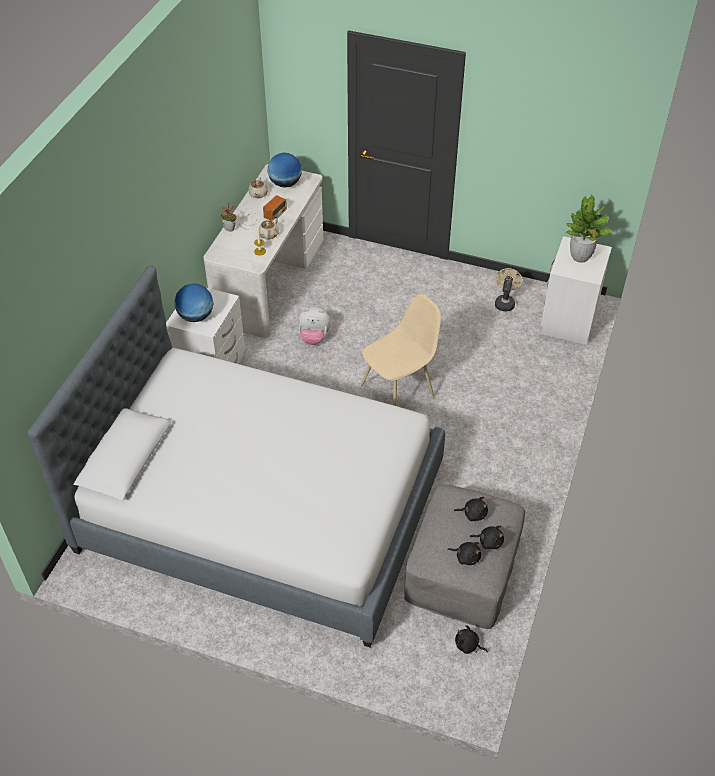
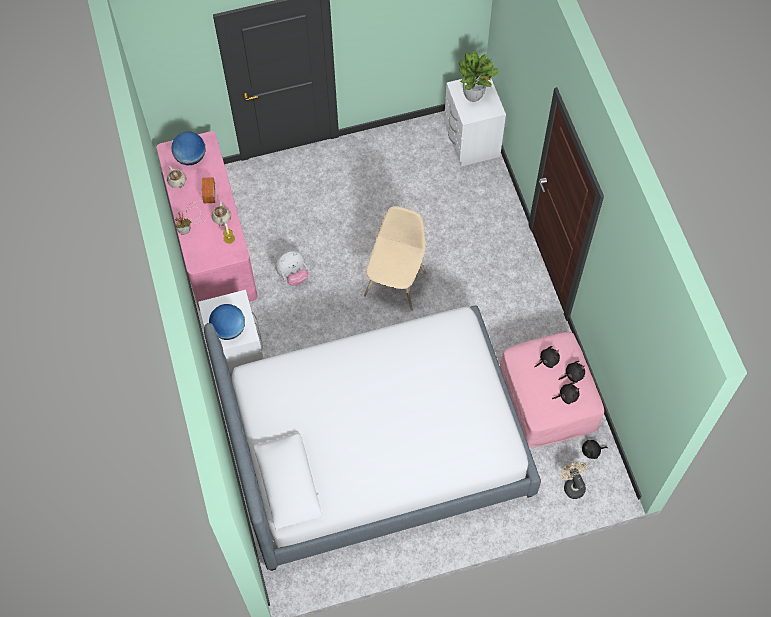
camera: 35 degrees left, 15 degrees up
(269, 280) = (212, 242): white desk -> pink desk
(462, 568) = (547, 398): grey ottoman -> pink ottoman
(505, 302) = (413, 152): beige fan -> beige fan (572, 485)

